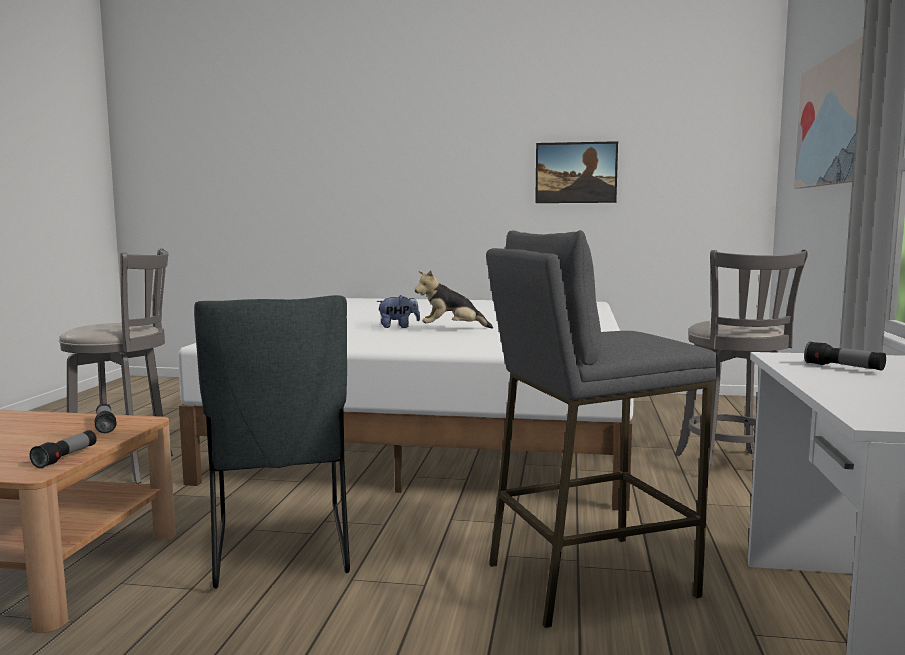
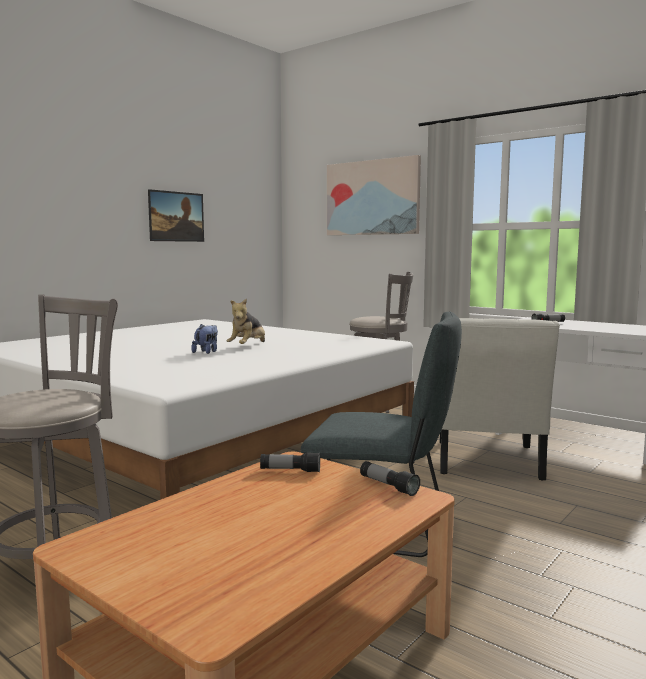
camera: 60 degrees left, 0 degrees up
(588, 578) = (487, 462): grey stool -> white chair

